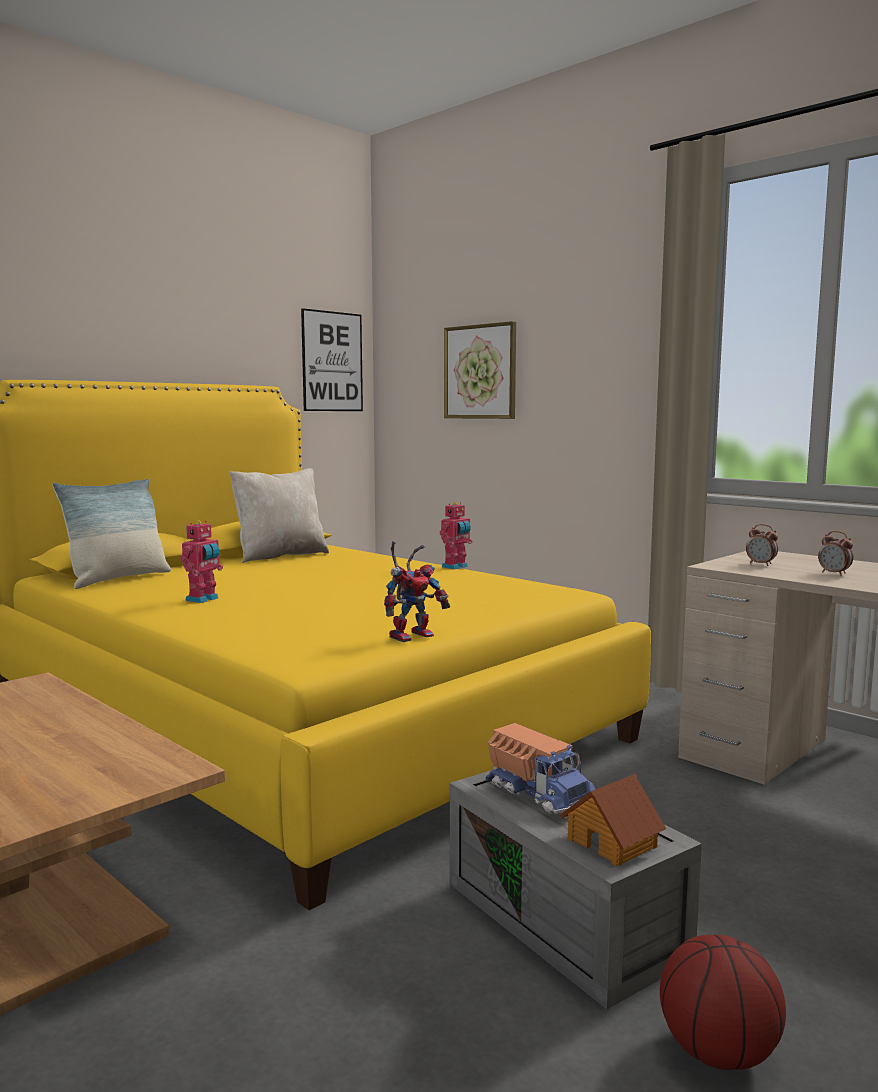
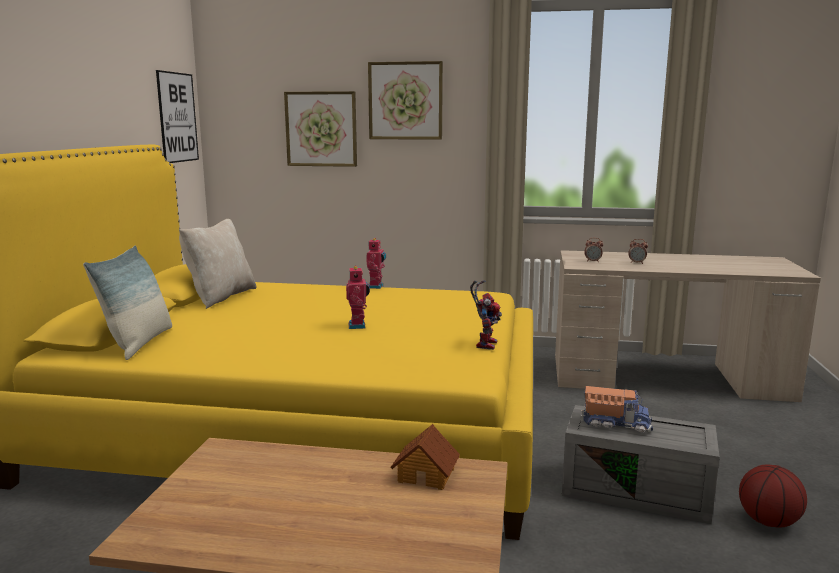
camera: 35 degrees left, 5 degrees up
(203, 599) = (273, 347): toy robot -> toy robot (358, 325)
(570, 329) = (405, 101): none -> picture
(612, 842) = (686, 437): toy house -> toy house (426, 474)

